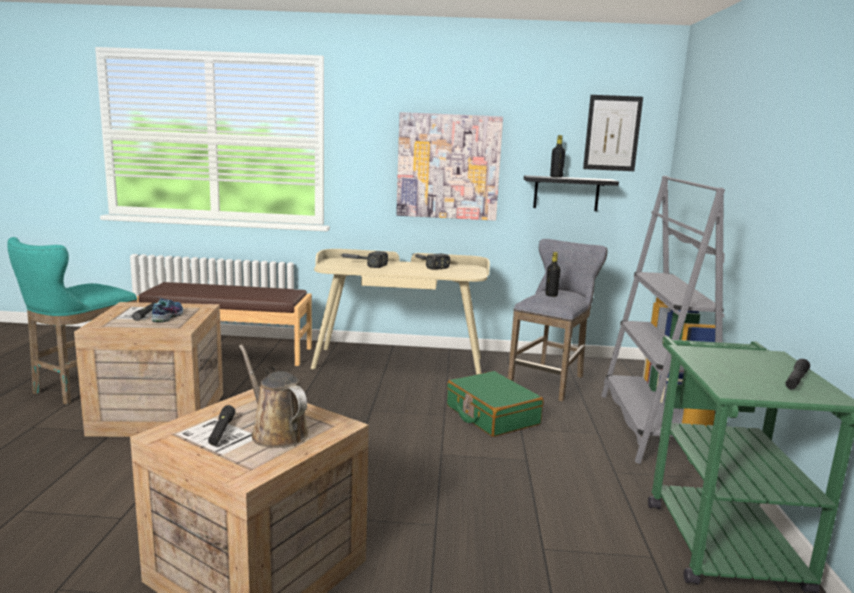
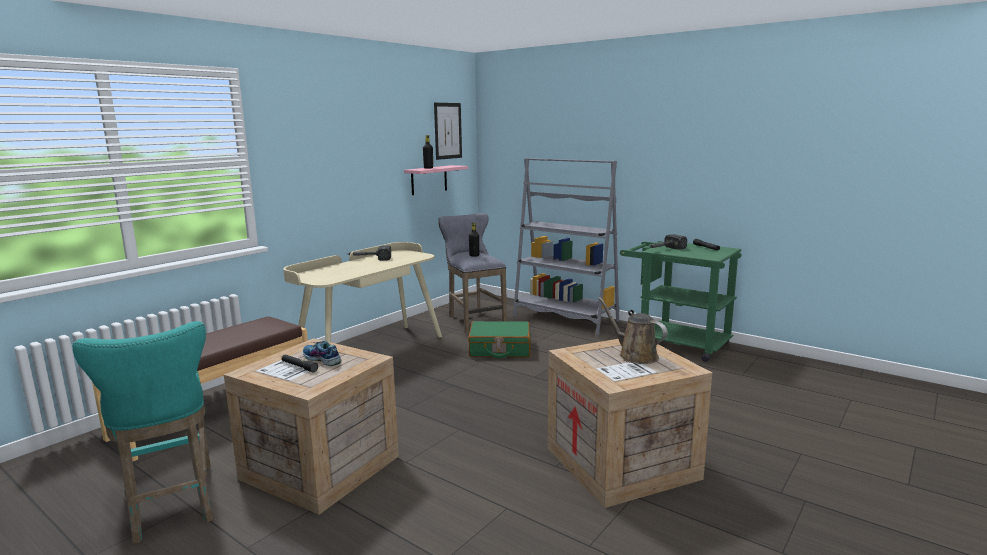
camera: 55 degrees left, 0 degrees up
(221, 431) = (621, 368): black flashlight -> none
(276, 432) = (635, 355): brown watering can -> brown watering can turned 60 degrees clockwise
(361, 264) = (329, 272): hammer -> hammer (664, 249)
(448, 166) = (354, 170): picture -> none
(566, 193) = (429, 180): black shelf -> pink shelf

